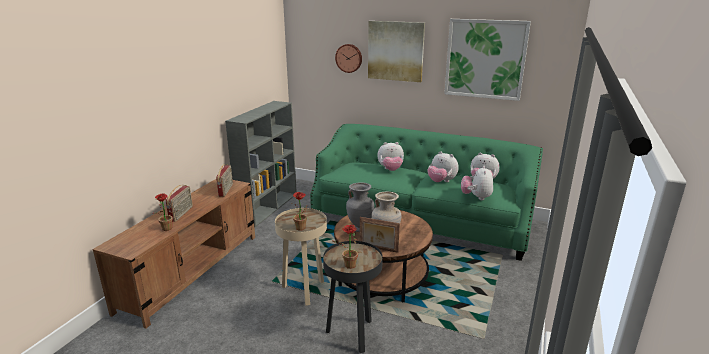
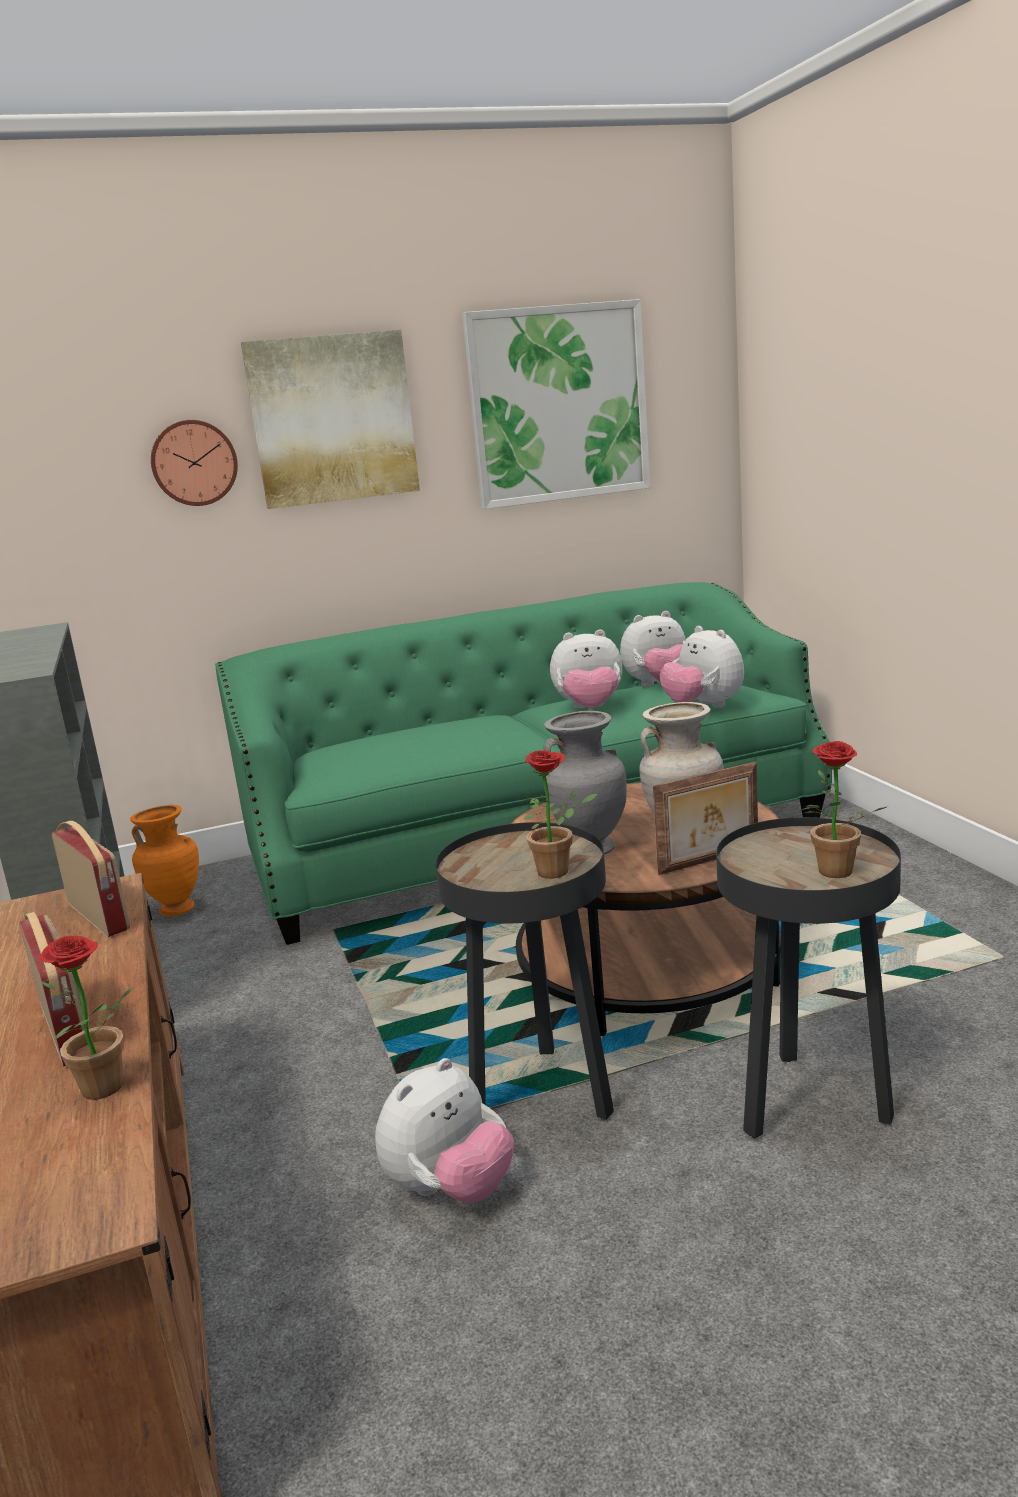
camera: 40 degrees left, 5 degrees down
(304, 291) = (542, 1094): beige side table -> black side table
(308, 195) = (177, 909): none -> orange vase
(390, 170) = (441, 729): plush toy -> plush toy (450, 1189)

